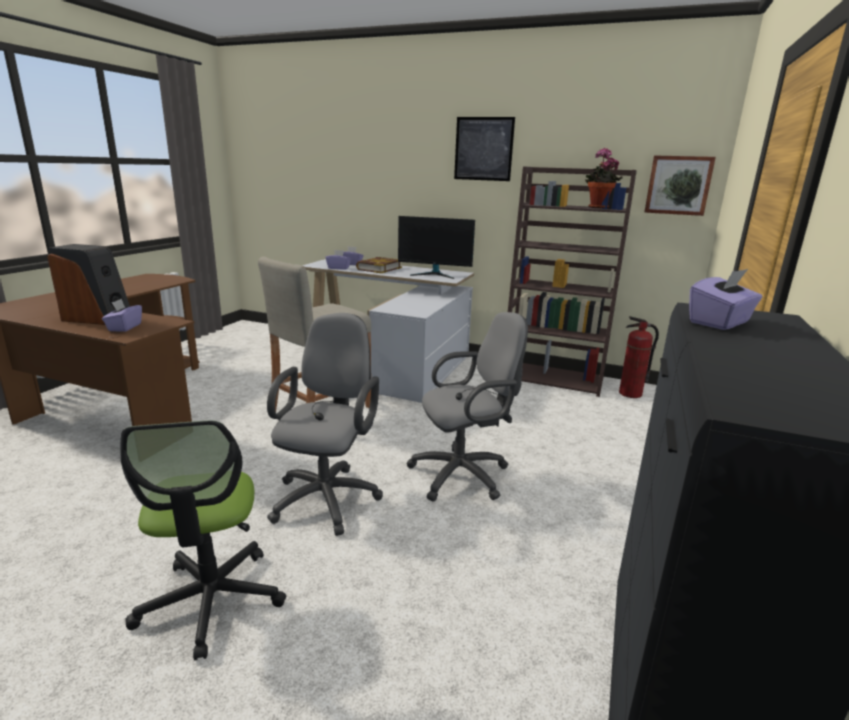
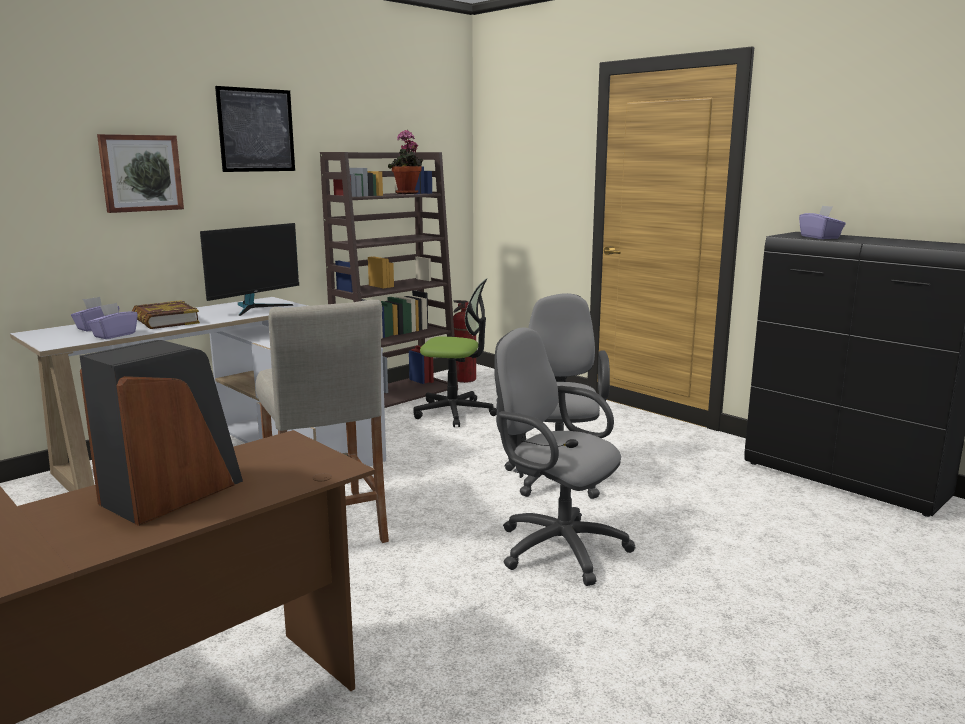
camera: 65 degrees left, 5 degrees down
(124, 327) = (277, 470): purple tissue box -> none
(211, 600) = (713, 631): office chair -> office chair (455, 412)
(678, 185) = (444, 165): picture -> picture (141, 173)

